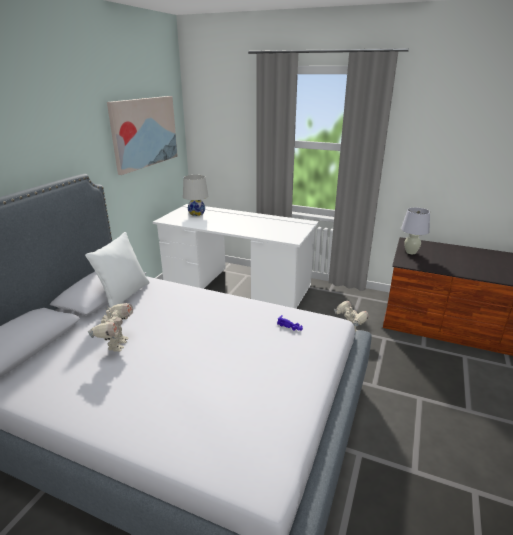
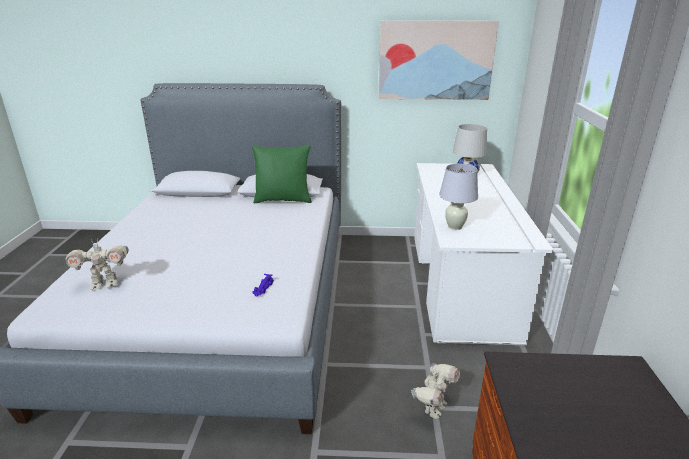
camera: 70 degrees right, 0 degrees up
(116, 345) = (206, 217): toy robot -> toy robot (105, 284)
(124, 296) = (283, 200): white pillow -> green pillow
(411, 252) = (570, 373): white table lamp -> white table lamp (455, 227)

